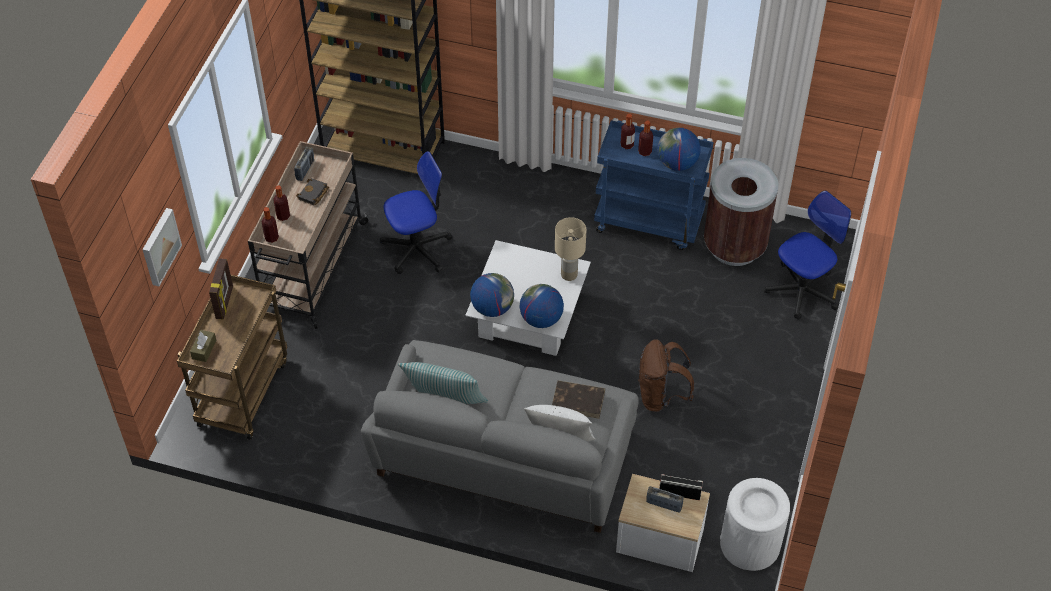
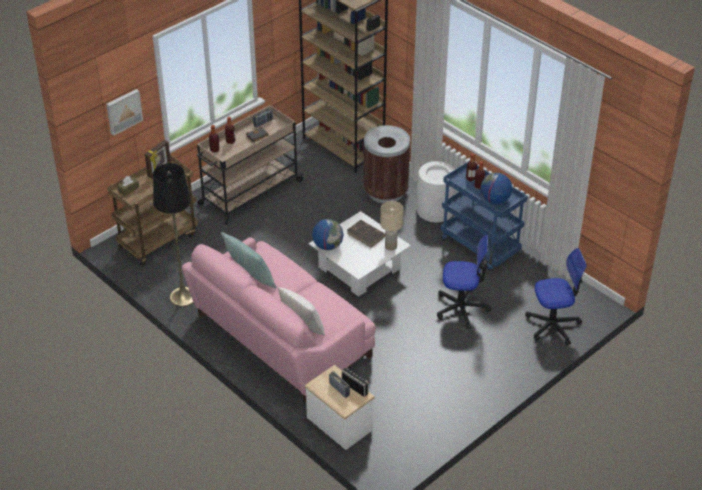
camera: 30 degrees right, 10 degrees down
(338, 459) = (183, 297): none -> black floor lamp
(417, 249) = (320, 206): office chair -> office chair (461, 308)
(503, 457) = (280, 337): grey sofa -> pink sofa
(541, 319) = (353, 263): globe -> none
(578, 401) = (331, 310): brown book -> brown book (366, 235)
(661, 396) = (407, 346): brown backpack -> none
(734, 246) = (527, 282): brown trash can -> brown trash can (385, 192)
(750, 544) = (396, 452): white trash can -> white trash can (435, 210)

